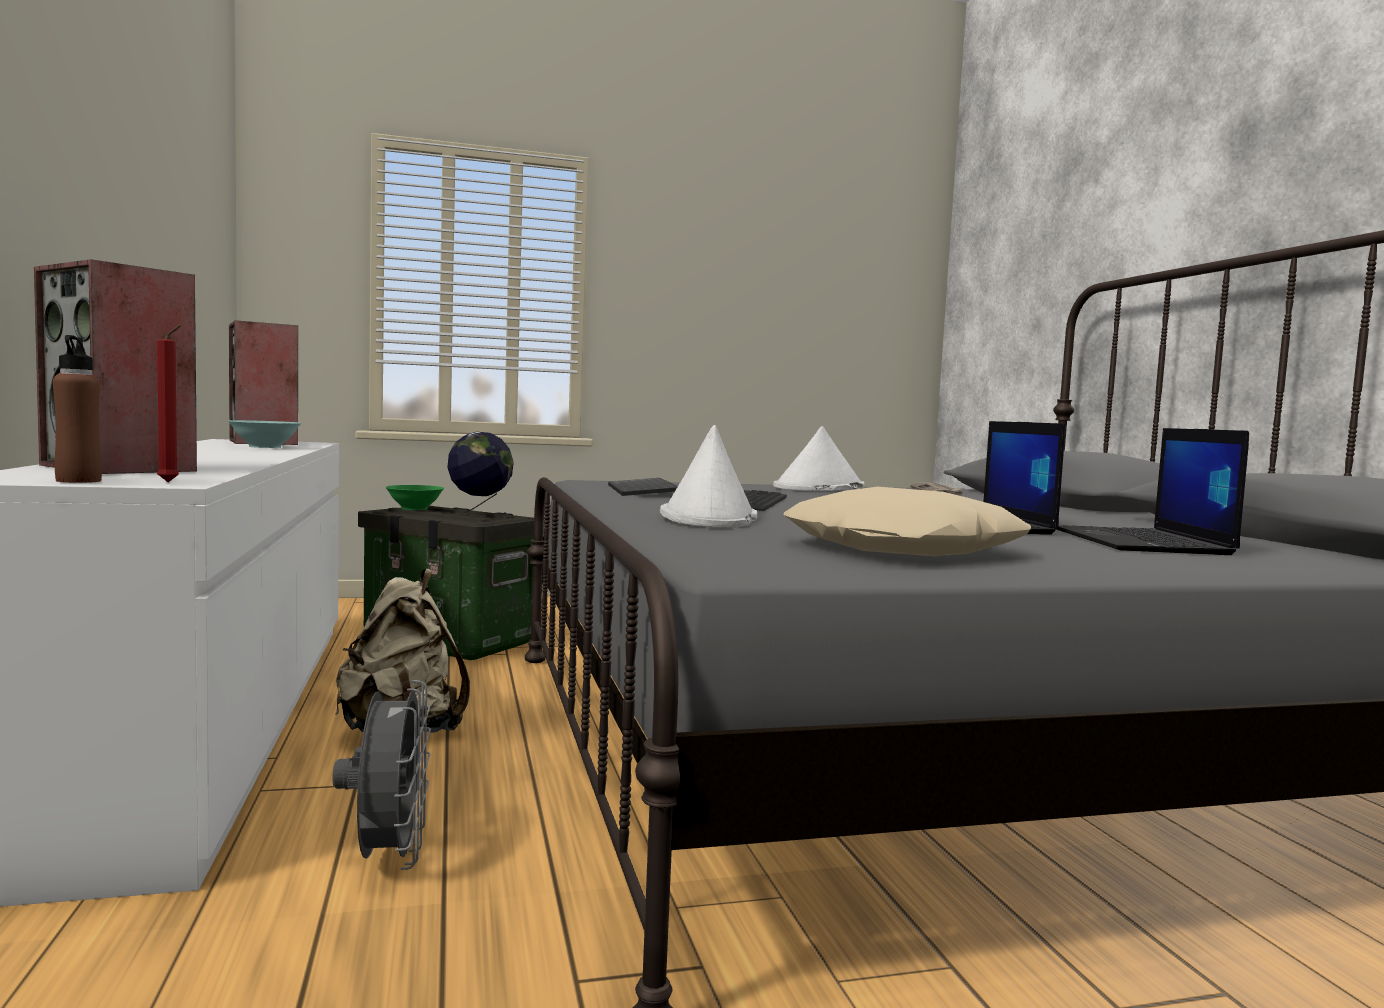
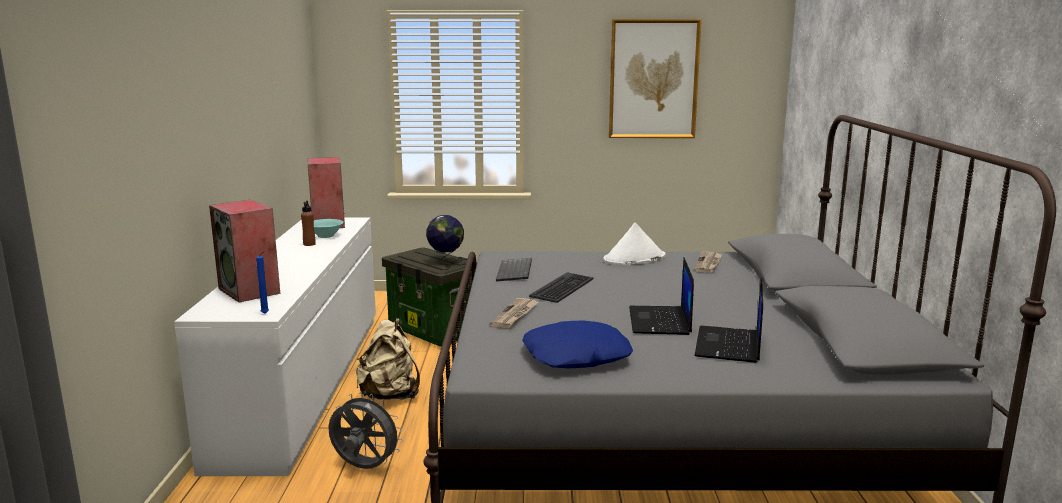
camera: 15 degrees right, 10 degrees up
(78, 481) = (231, 314): brown bottle -> brown bottle (309, 244)
(171, 482) = (266, 314): red candle -> blue candle
(389, 858) = (364, 468): grey fan -> grey fan turned 75 degrees counterclockwise
(415, 508) = (412, 255): green bowl -> none
(708, 518) = (515, 315): white hat -> newspaper
(772, 277) = (653, 79): none -> picture
(904, 549) = (576, 356): beige pillow -> blue pillow

